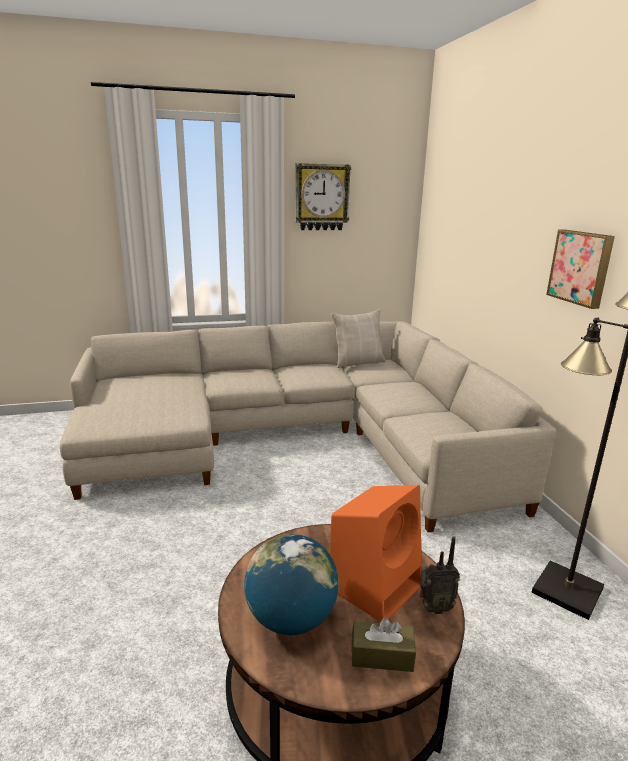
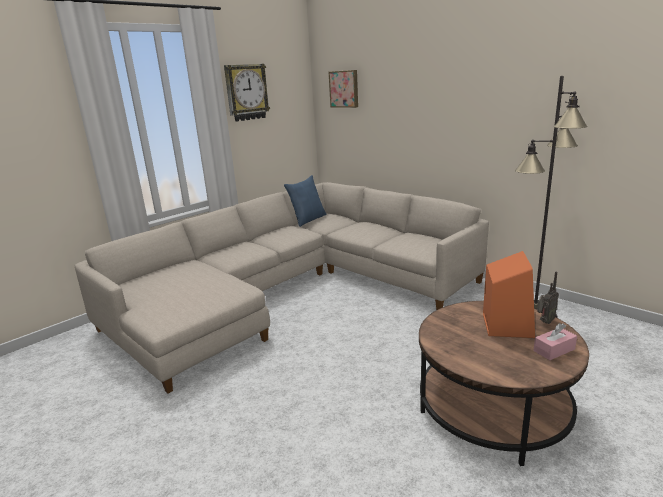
camera: 30 degrees left, 0 degrees up
(291, 619) = (493, 357): globe -> none
(358, 362) = (307, 220): beige pillow -> blue pillow
(382, 655) = (554, 350): brown tissue box -> pink tissue box
(581, 267) = (482, 116): picture -> picture (344, 89)

